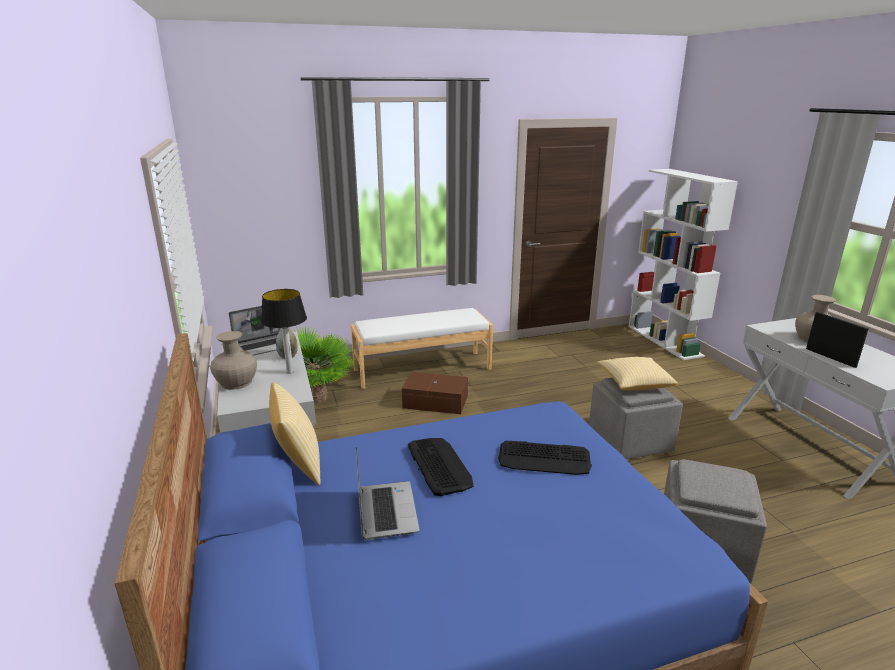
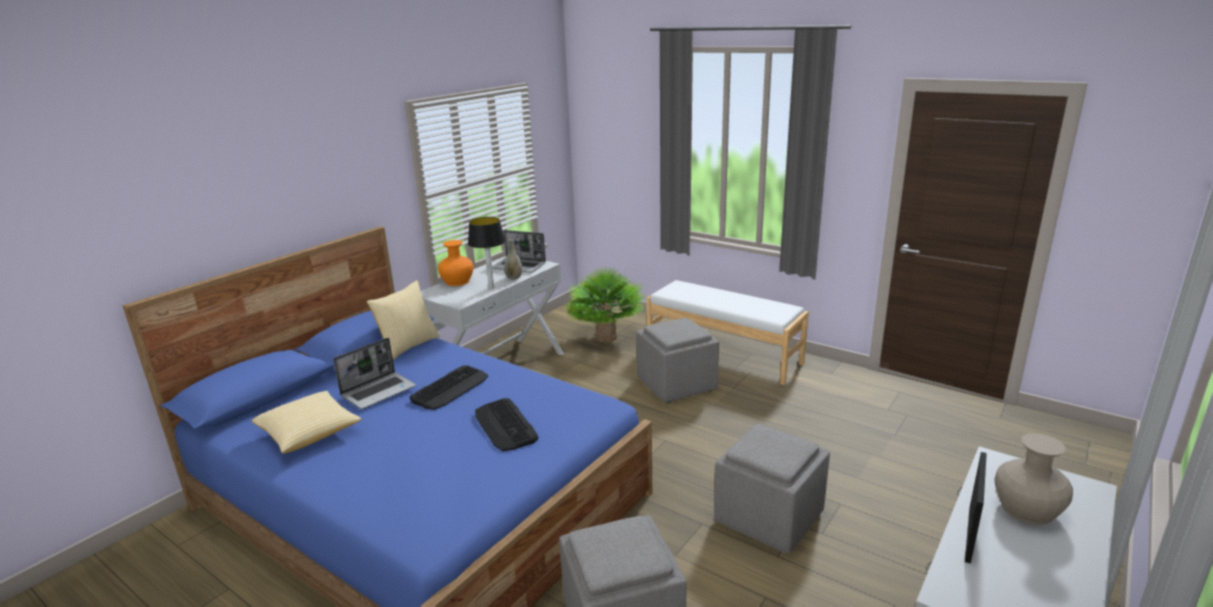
camera: 55 degrees right, 0 degrees up
(236, 382) = (457, 281): beige vase -> orange vase
(435, 402) = (676, 385): brown storage box -> grey ottoman
(634, 383) = (776, 444): pillow -> pillow (309, 434)
(665, 341) = (1096, 468): white bookcase -> none

